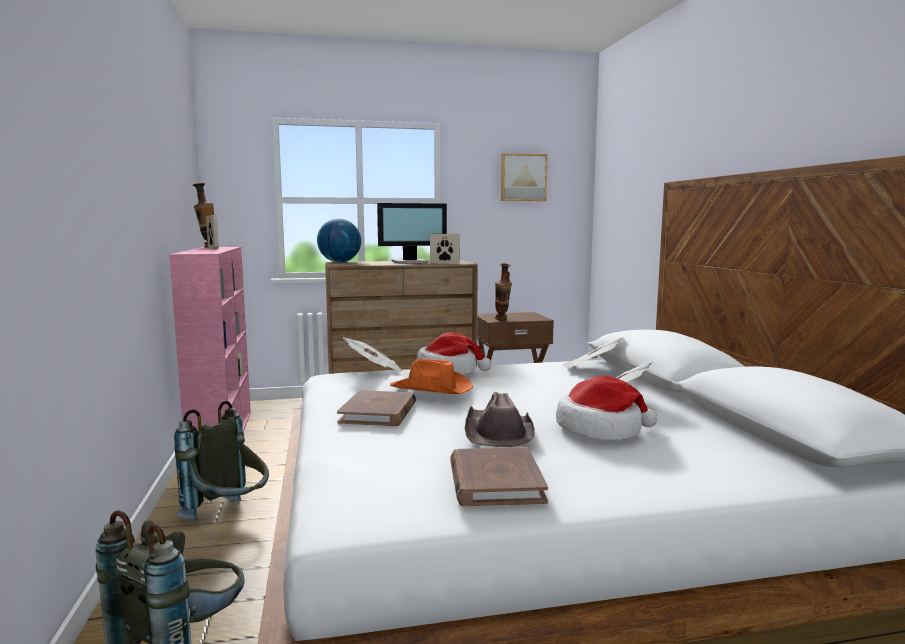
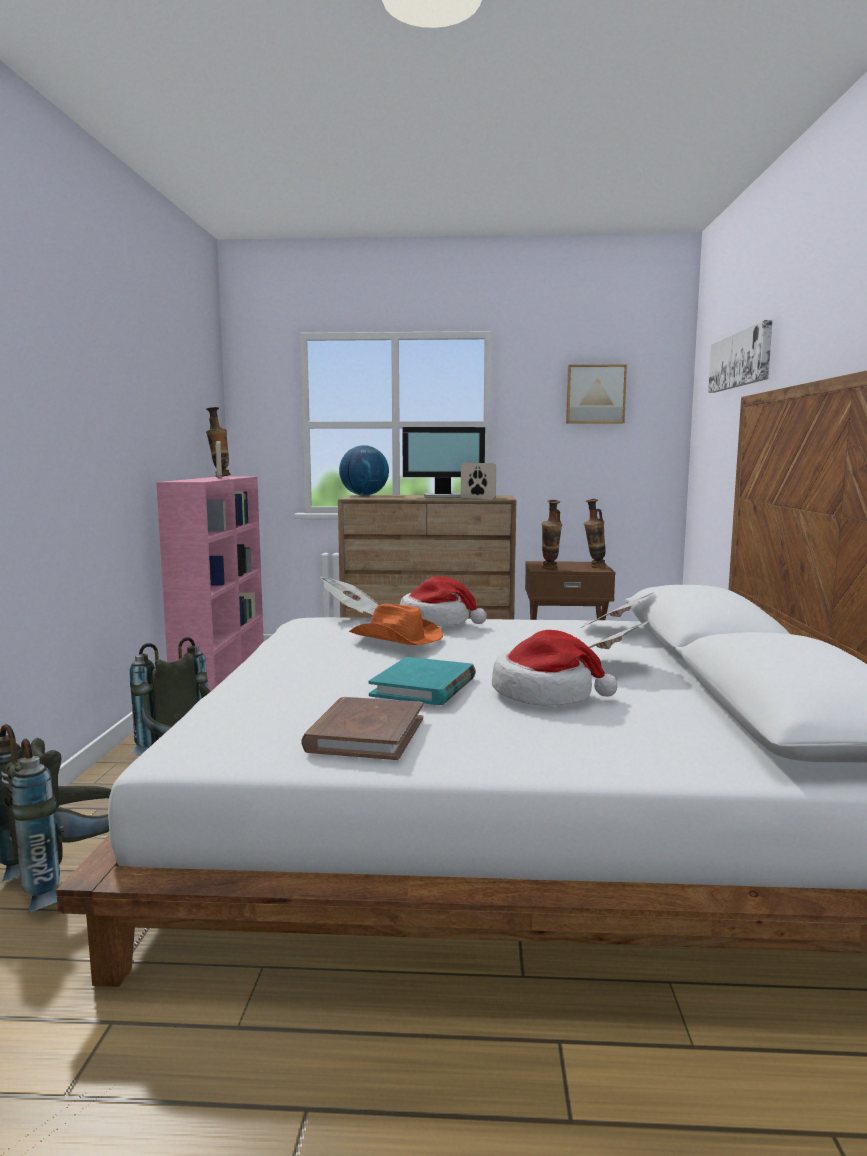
camera: 15 degrees right, 0 degrees up
(378, 413) = (318, 658): brown book -> none
(498, 431) = (424, 686): brown hat -> turquoise book
(533, 317) = (594, 567): none -> vase
(650, 154) = (740, 360): none -> picture

